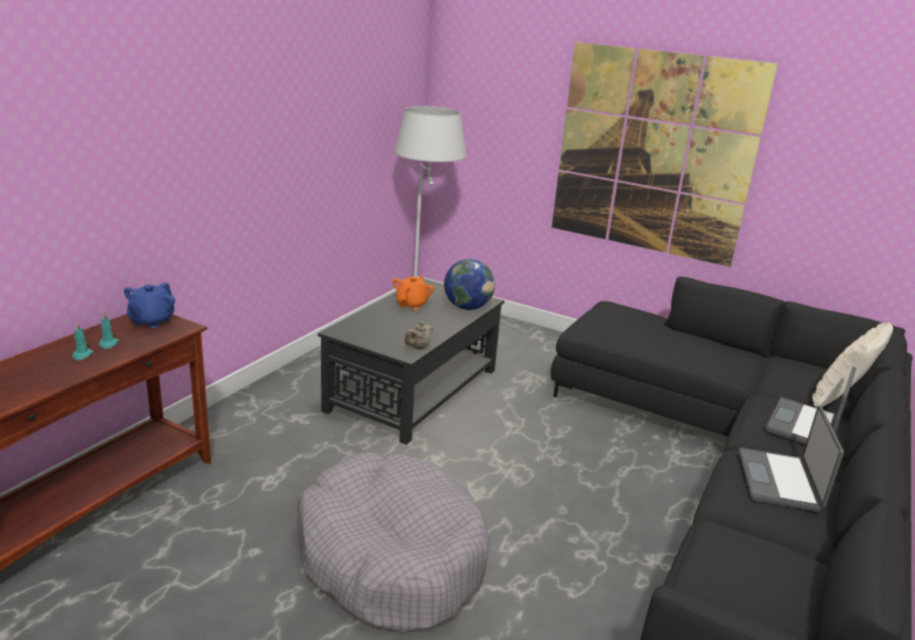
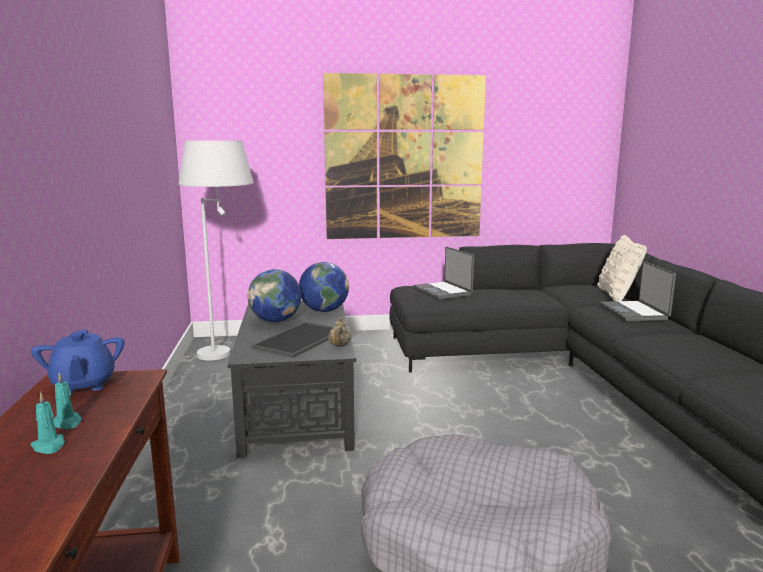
camera: 35 degrees left, 10 degrees down
(399, 331) = (300, 340): none -> tray
(412, 304) = (275, 321): orange teapot -> globe
(780, 481) = (684, 342): laptop -> laptop (443, 291)

